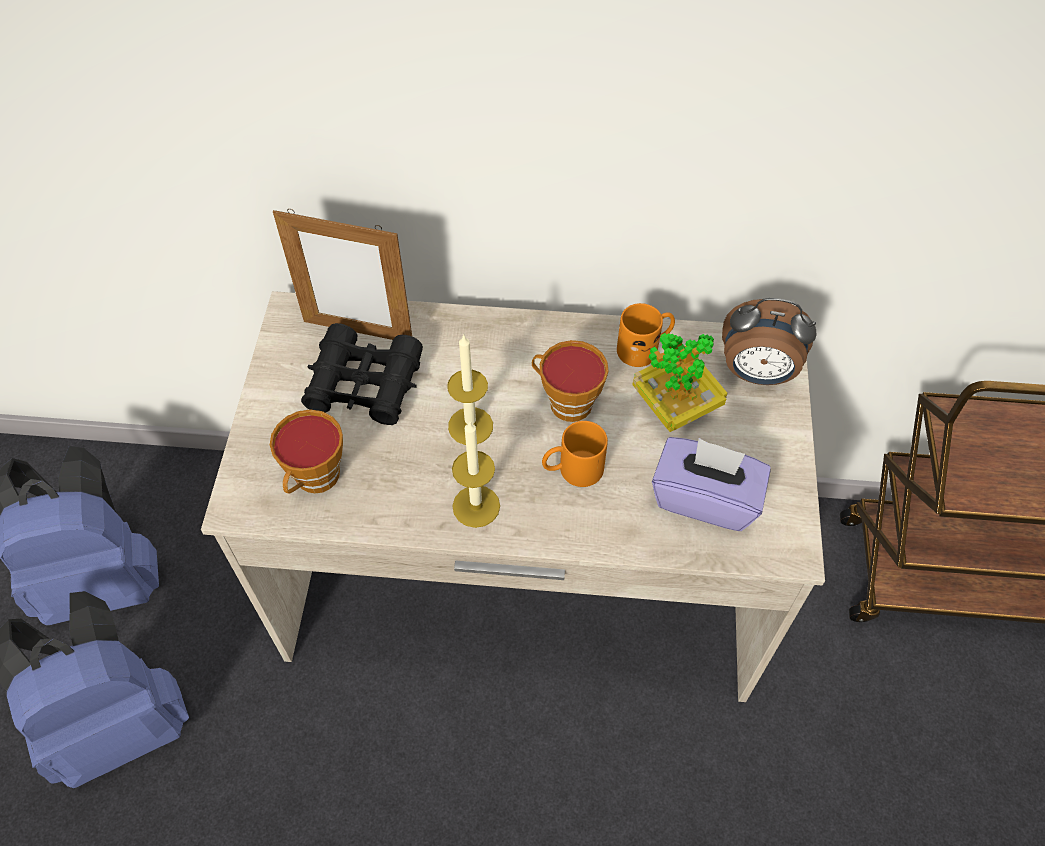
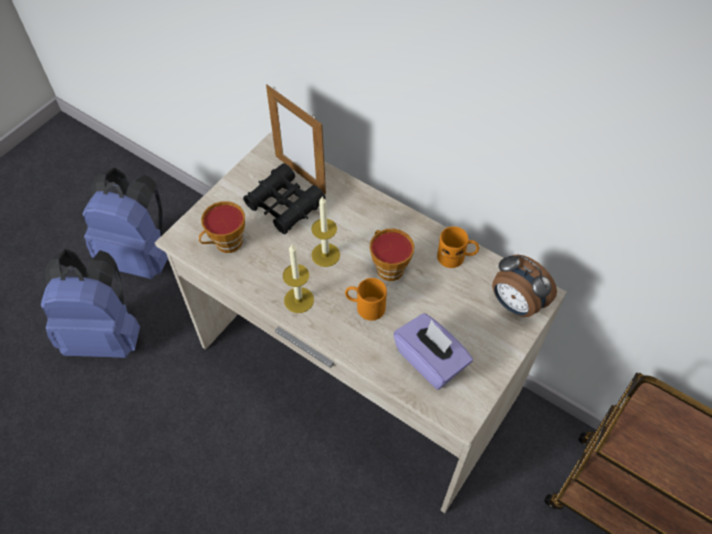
camera: 30 degrees right, 0 degrees up
(675, 406) = (451, 299): potted plant -> none

